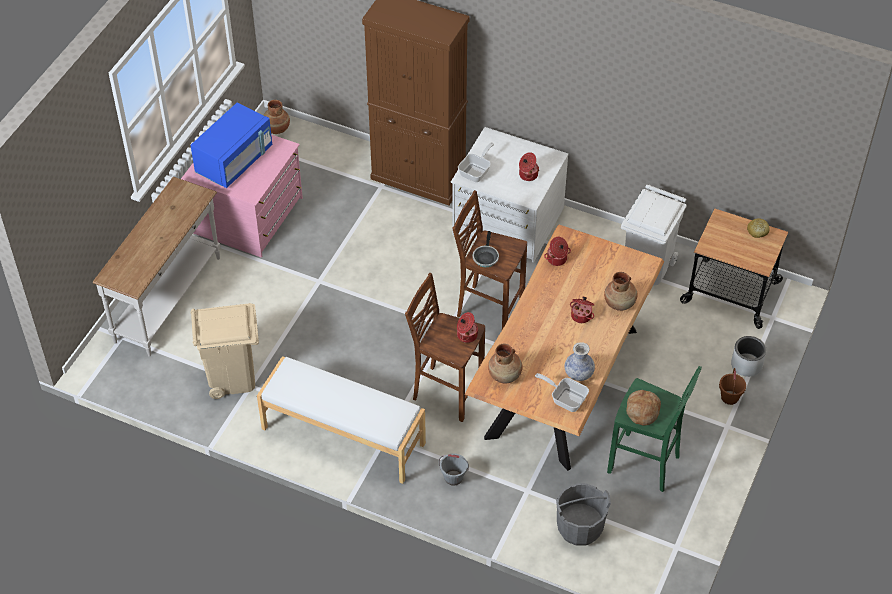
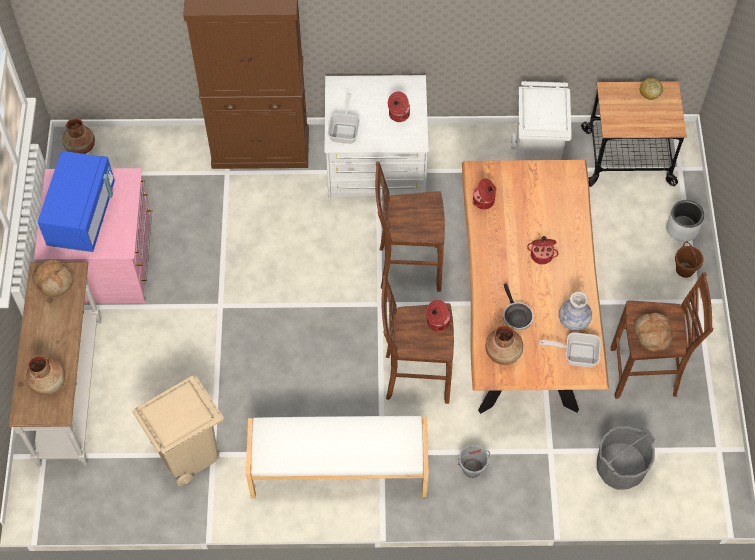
camera: 25 degrees left, 10 degrees up
(183, 195) = (54, 281): none -> bread
(485, 257) = (408, 225): frying pan -> frying pan (516, 316)
(620, 303) = (571, 225): brown vase -> brown vase (49, 382)
(645, 464) = (645, 374): green stool -> brown stool

